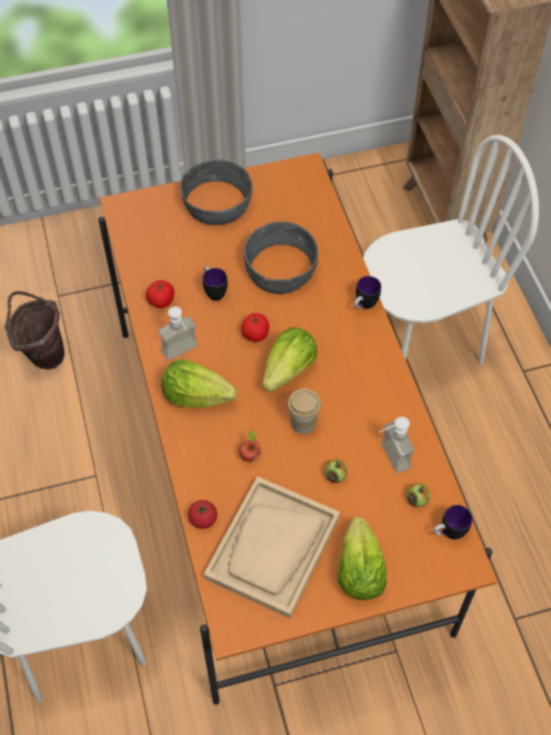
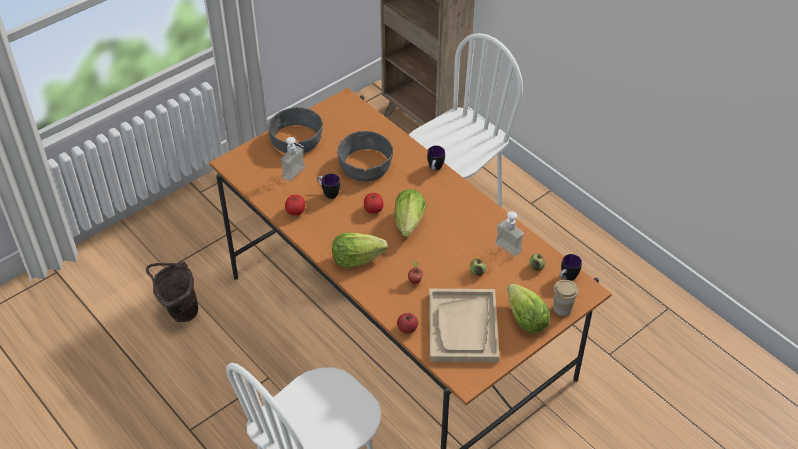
camera: 25 degrees left, 10 degrees down
(183, 354) = (331, 237): soap dispenser -> soap dispenser (298, 175)
(303, 423) = (438, 250): cup -> cup (562, 308)

